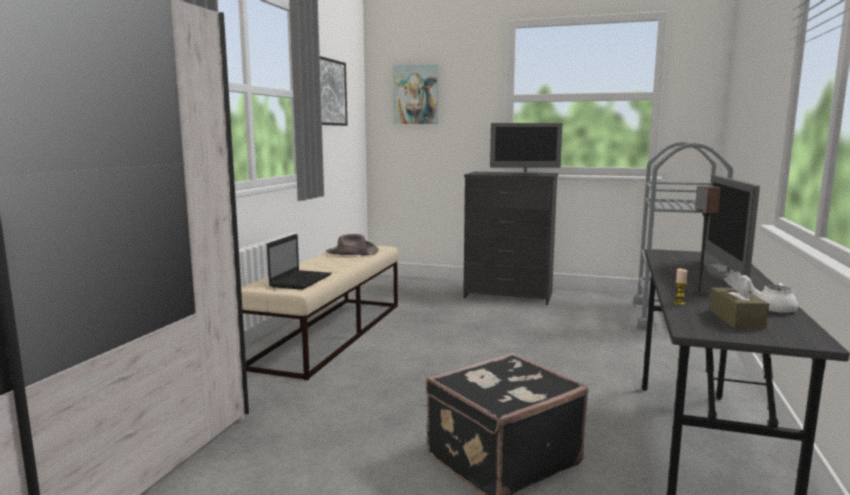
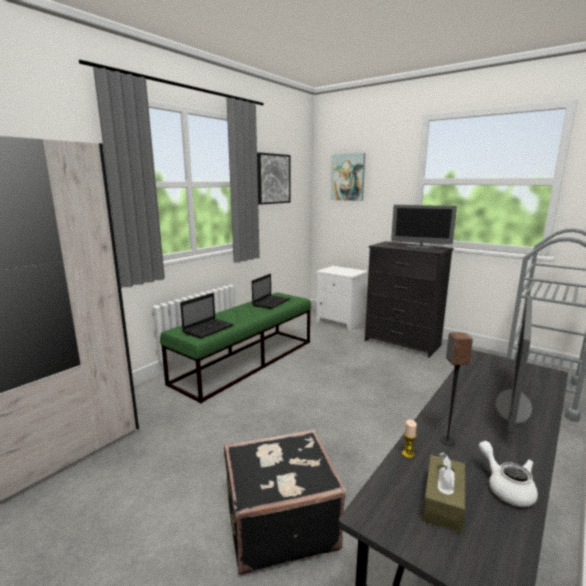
camera: 20 degrees right, 5 degrees up
(330, 333) = (246, 361): beige bench -> green bench
(352, 252) = (271, 302): brown hat -> laptop
(420, 283) = (341, 322): none -> white nightstand

